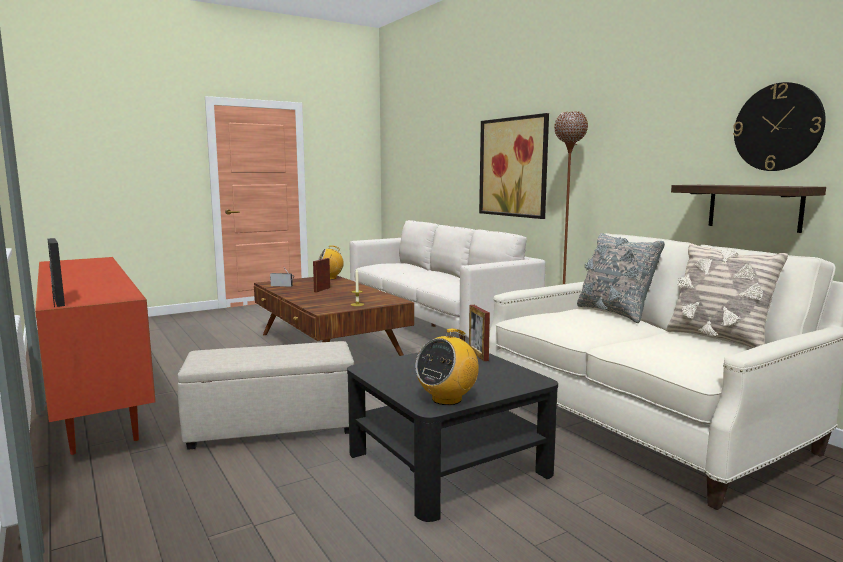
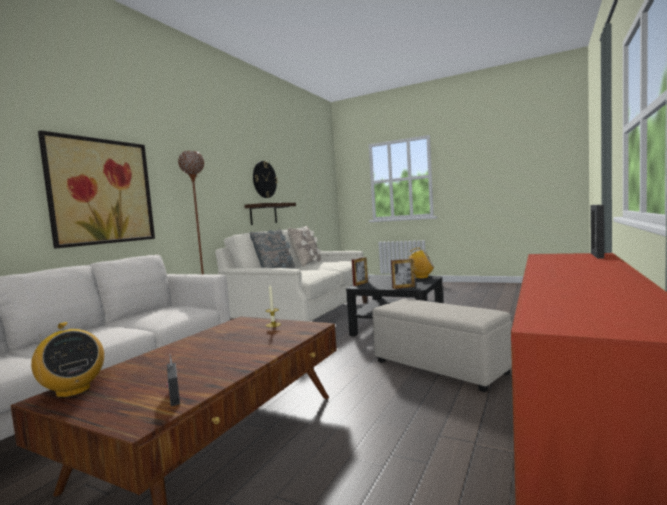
camera: 120 degrees left, 5 degrees down
(322, 290) = (199, 360): picture frame -> picture frame (403, 287)

